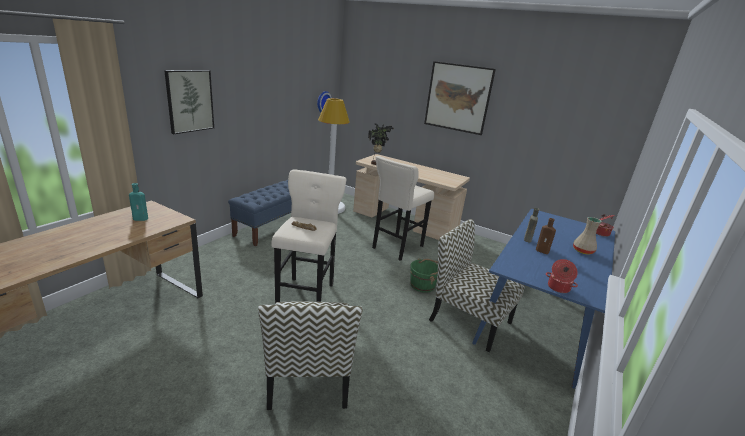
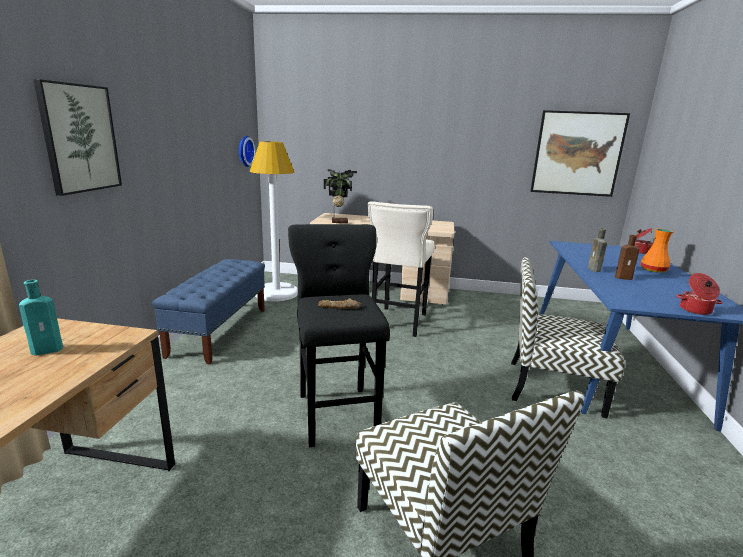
camera: 20 degrees left, 5 degrees down
(306, 294) = (337, 412): beige stool -> black stool
(423, 285) = (466, 359): green bucket -> none
(458, 98) = (426, 127): picture -> picture (577, 154)
(582, 251) = (653, 270): beige vase -> orange vase

